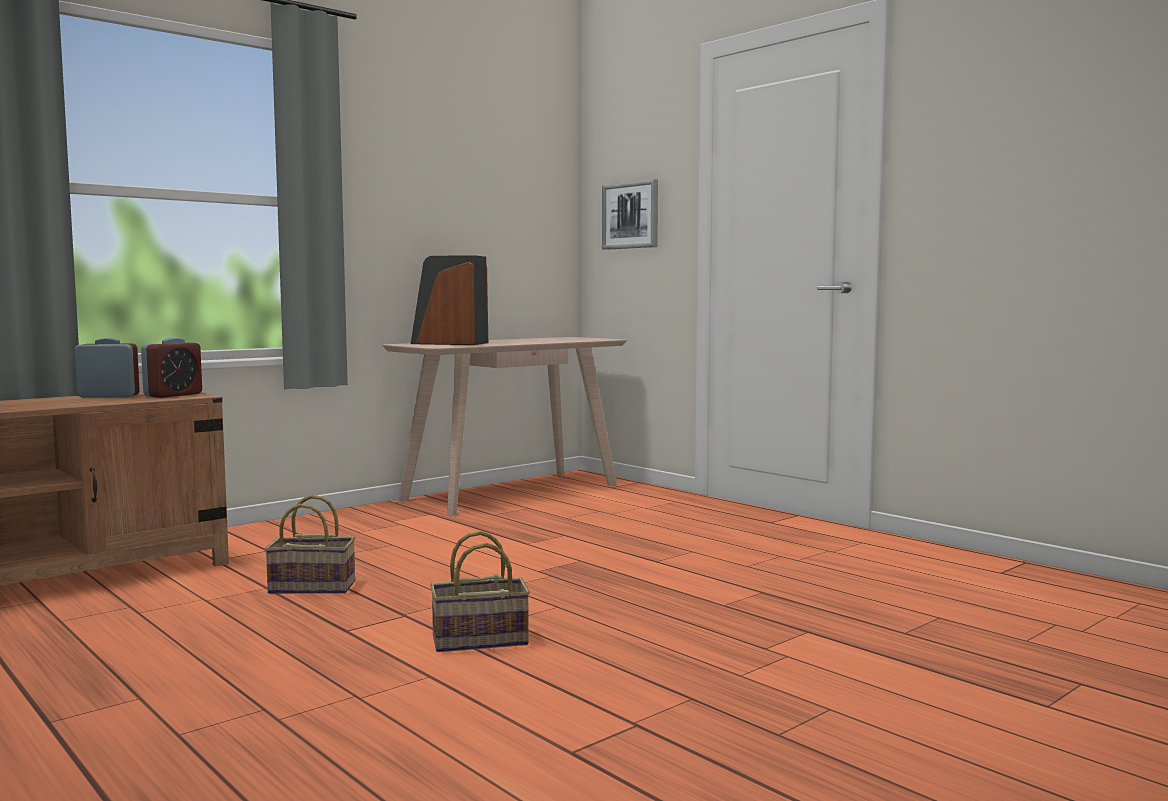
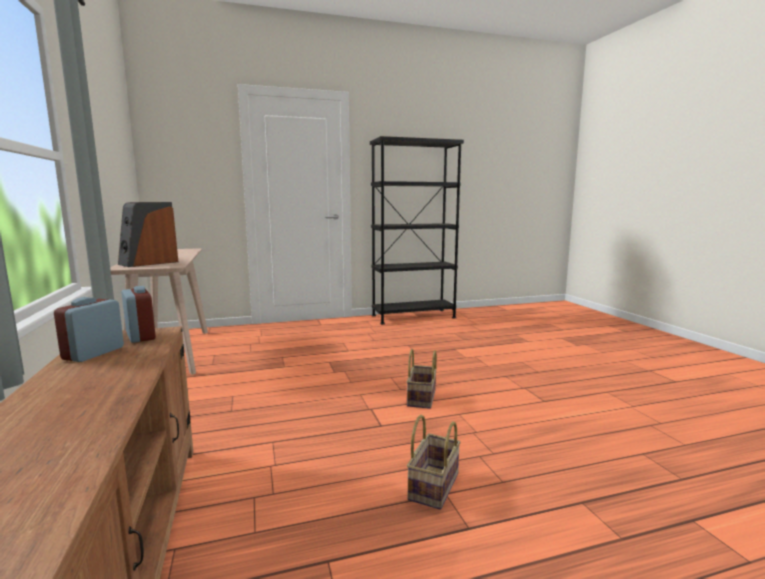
camera: 65 degrees left, 5 degrees up
(314, 587) = (291, 426): basket -> basket (433, 485)
(630, 215) = (187, 174): picture -> none
(987, 568) = (413, 316): none -> black bookcase

